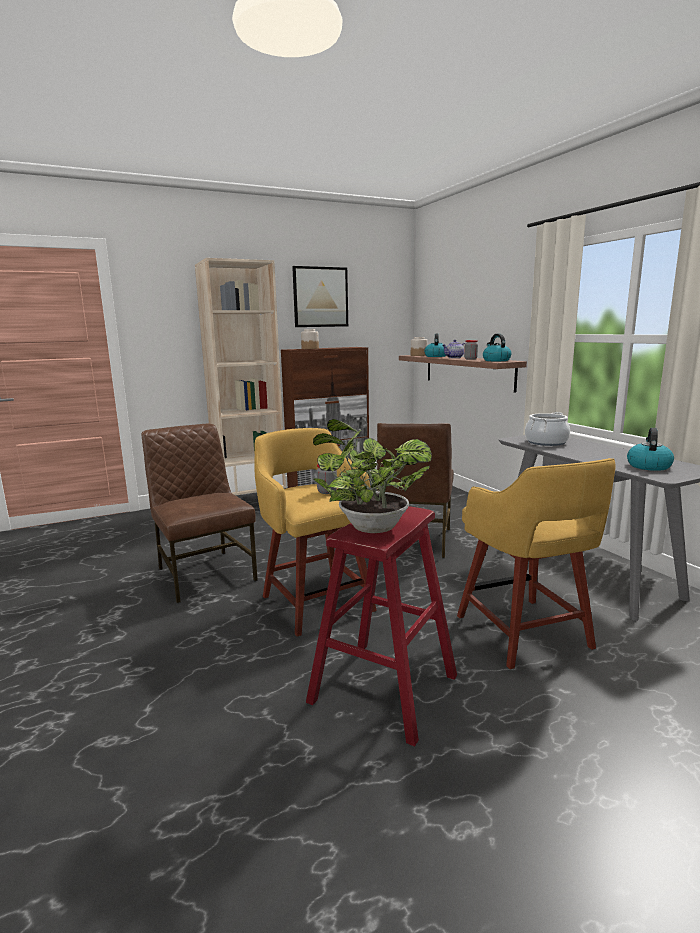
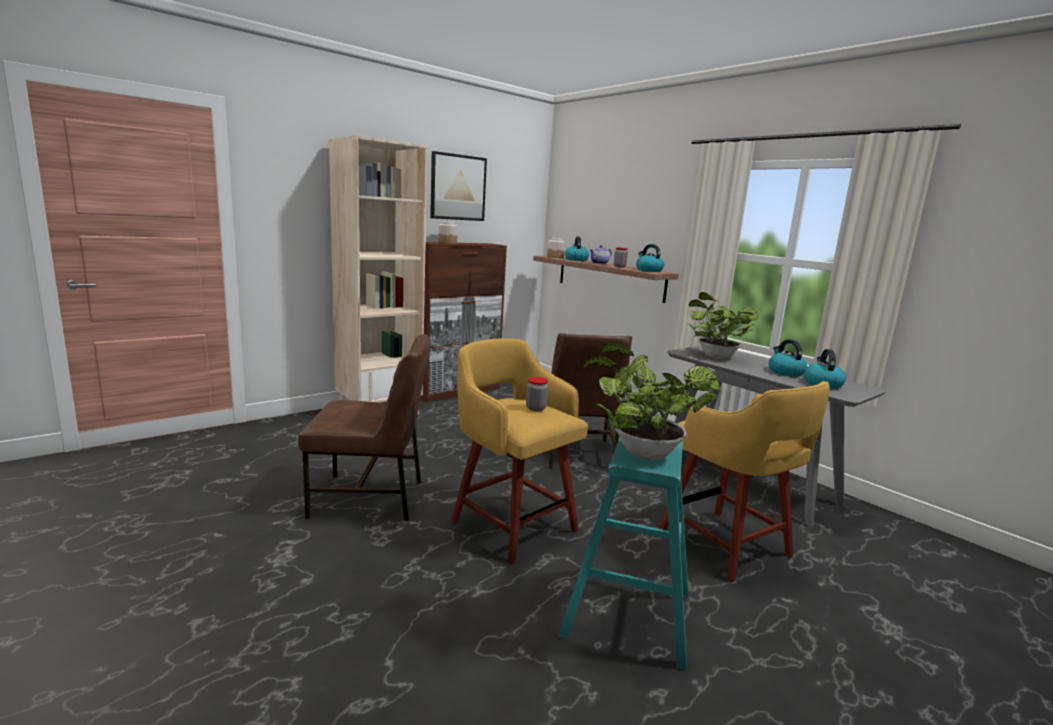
camera: 15 degrees left, 0 degrees up
(204, 574) = (370, 498): brown chair -> brown chair turned 135 degrees clockwise
(384, 689) = (627, 613): red stool -> turquoise stool
(546, 442) = (714, 356): cooking pot -> potted plant
(614, 455) = (785, 372): none -> kettle

